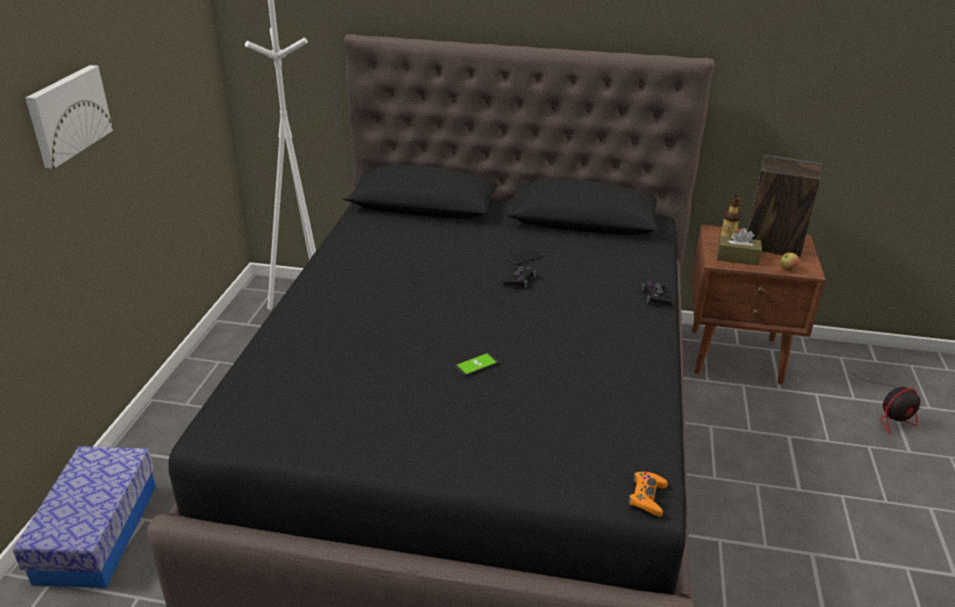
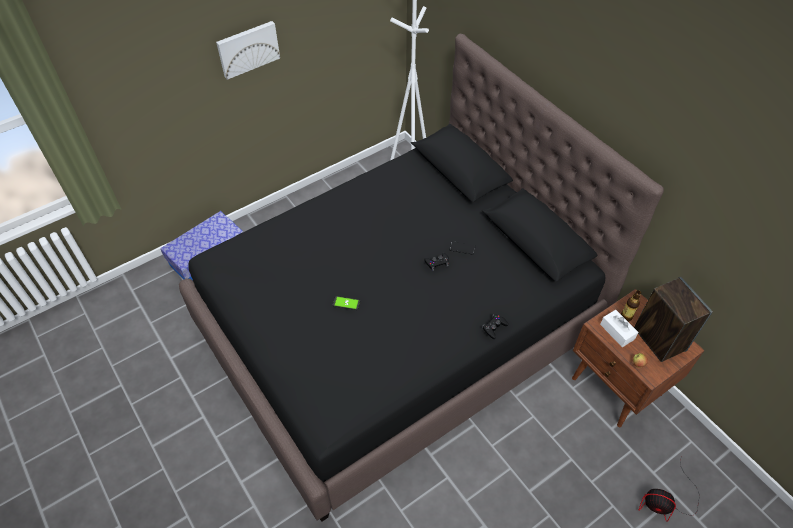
camera: 45 degrees right, 20 degrees up
(647, 497) = (322, 432): orange game controller -> none
(737, 258) = (617, 332): brown tissue box -> white tissue box

